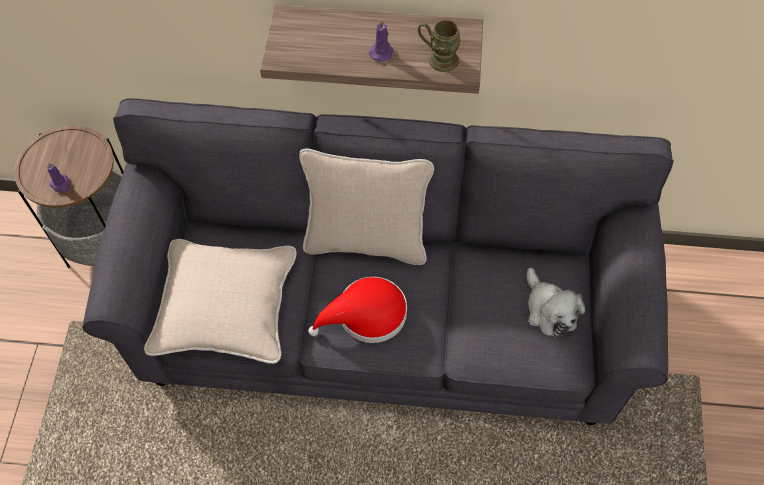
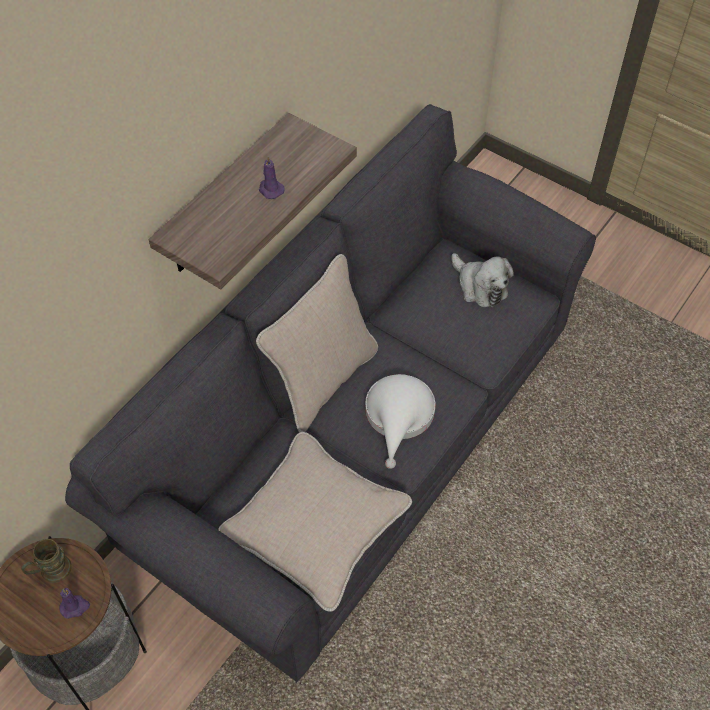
camera: 60 degrees left, 5 degrees down
(366, 315) = (399, 417): red hat -> white hat
(437, 58) = (308, 158): brown mug -> brown mug (50, 572)
(549, 310) = (480, 286): plush toy -> plush toy turned 45 degrees clockwise

